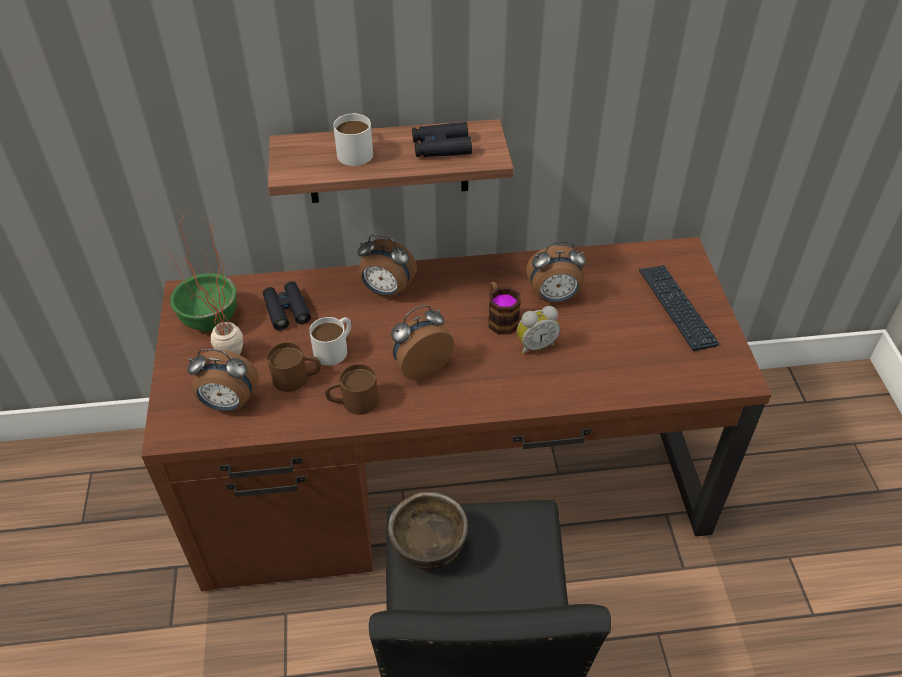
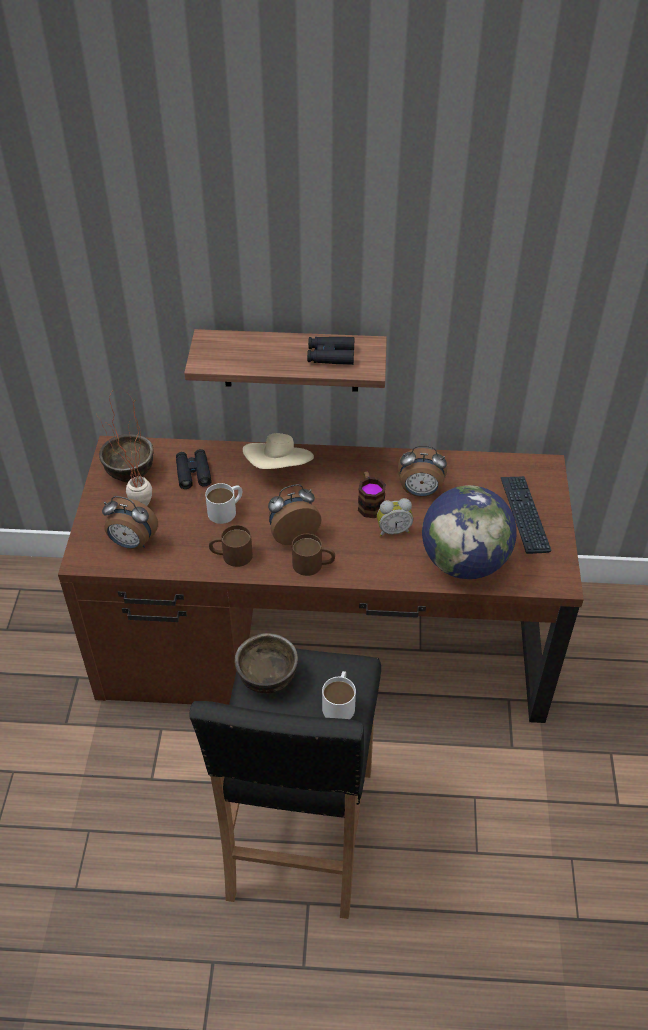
camera: 10 degrees right, 0 degrees up
(210, 319) = (130, 472): green bowl -> brown bowl
(297, 378) = (191, 530): brown mug -> brown mug (313, 564)
(356, 150) = (260, 350): white mug -> white mug (340, 702)
(386, 291) = (279, 467): alarm clock -> beige hat
(626, 371) = (464, 562): none -> globe

